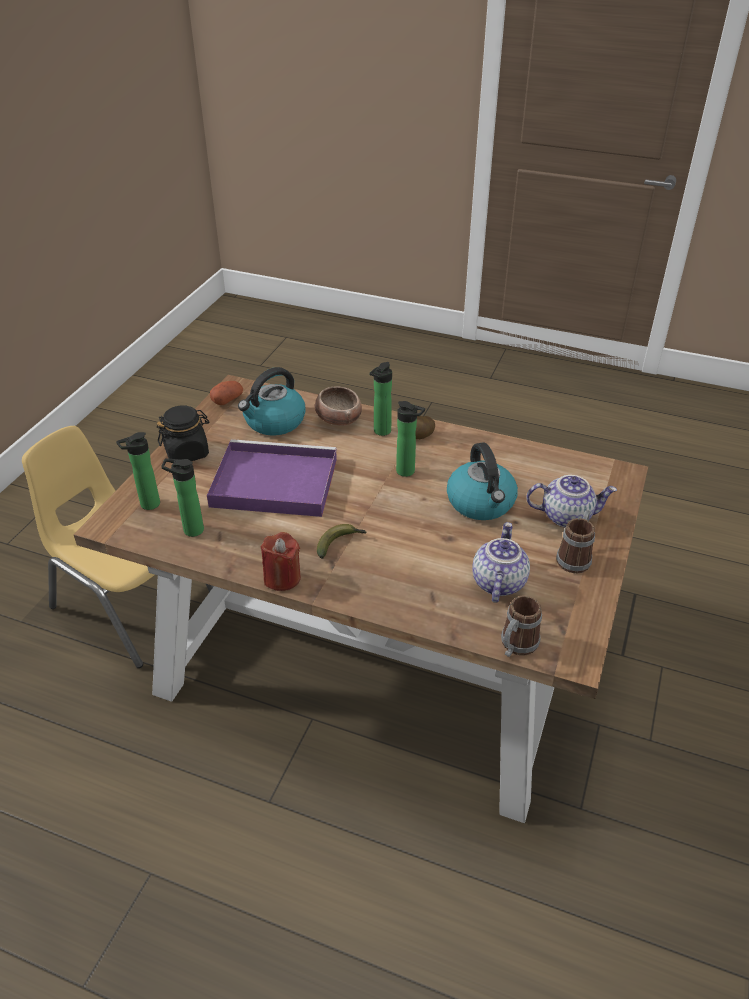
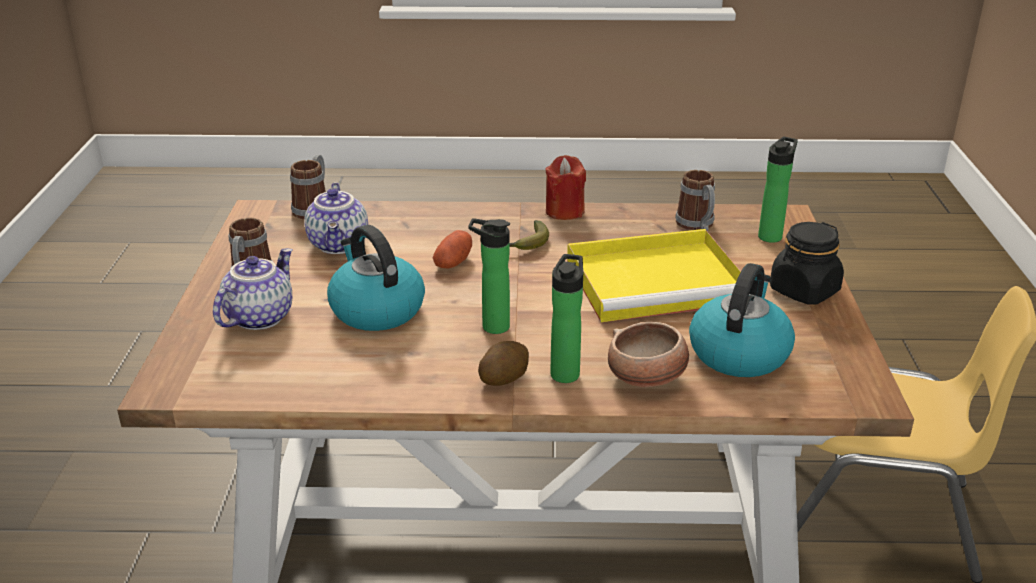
camera: 160 degrees right, 10 degrees down
(190, 530) = (697, 226): bottle -> mug
(227, 400) = (850, 371): potato -> potato (453, 262)
(272, 483) = (658, 281): purple tray -> yellow tray
(566, 516) = (258, 317): teapot -> teapot turned 135 degrees clockwise

